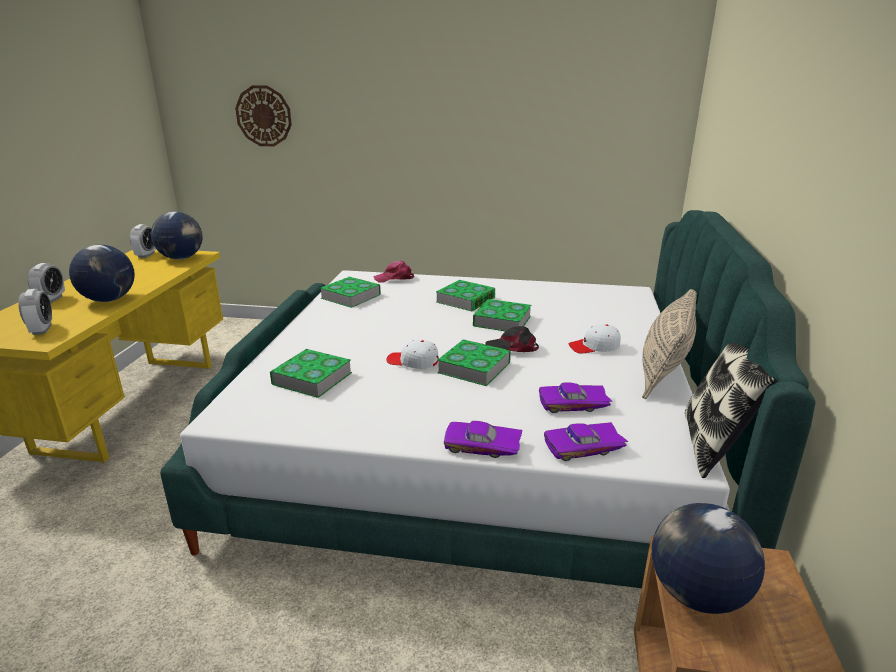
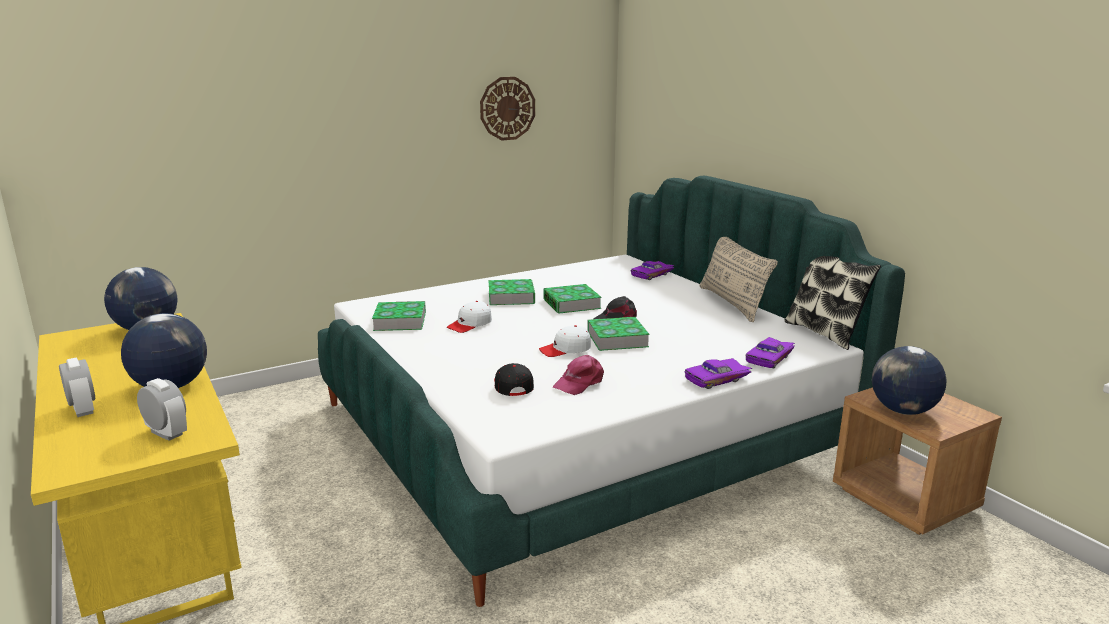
camera: 40 degrees left, 5 degrees down
(146, 255) = (82, 338): alarm clock -> none
(264, 116) = (171, 132): wall clock -> wall clock (507, 108)
(312, 378) = (512, 386): book -> black cap
(394, 278) = (408, 296): pink cap -> pink cap (579, 383)
(573, 405) = (722, 339): purple toy car -> purple toy car (653, 275)
(594, 347) = (667, 302): white cap -> white cap (470, 324)

